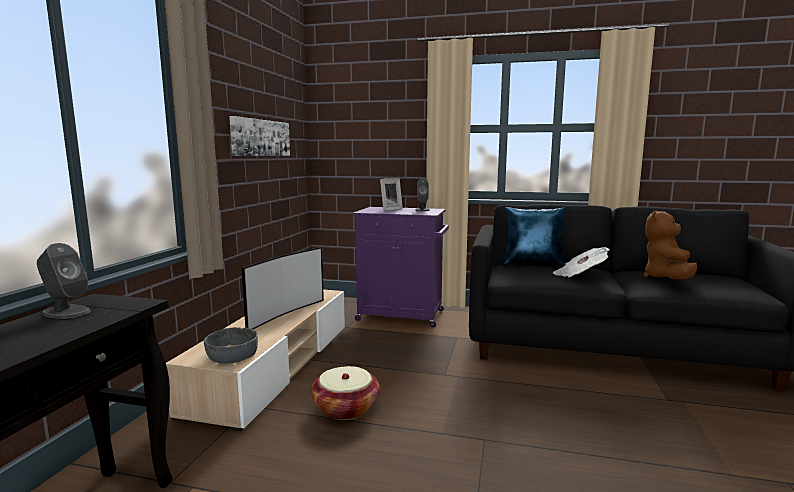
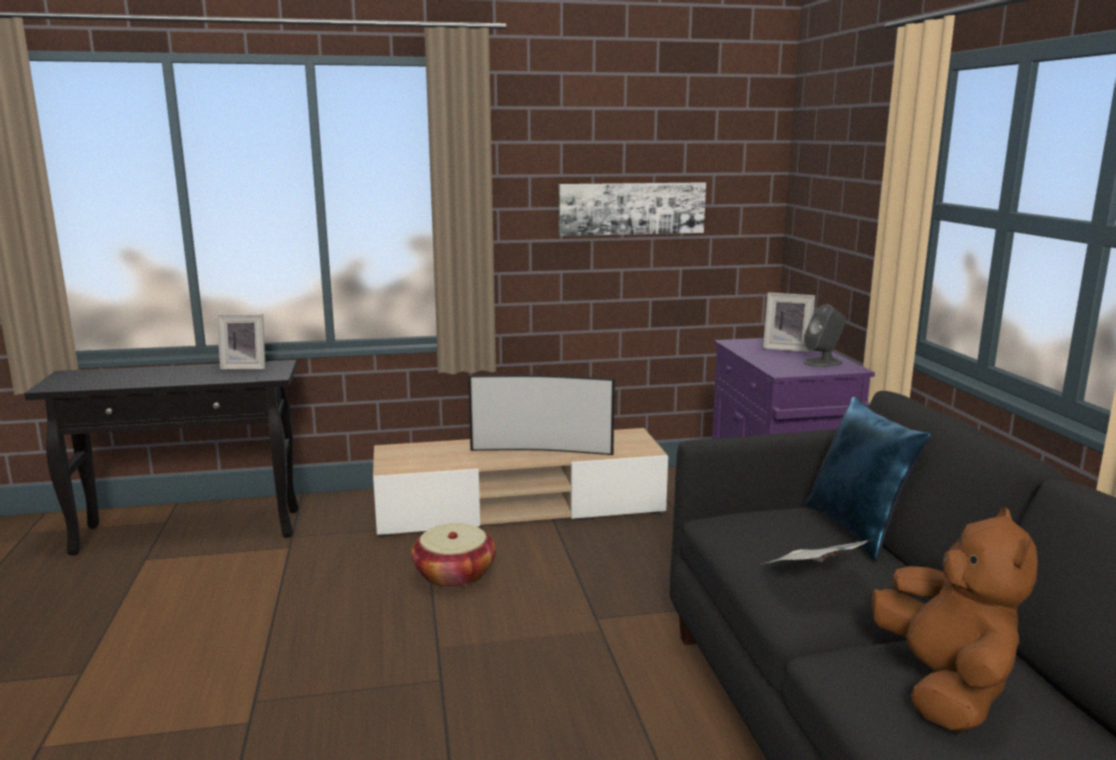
camera: 65 degrees right, 5 degrees up
(66, 312) = (245, 367): grey speaker -> picture frame
(232, 354) = (410, 461): grey bowl -> none
(667, 279) = (944, 687): brown plush toy -> brown plush toy turned 90 degrees clockwise

